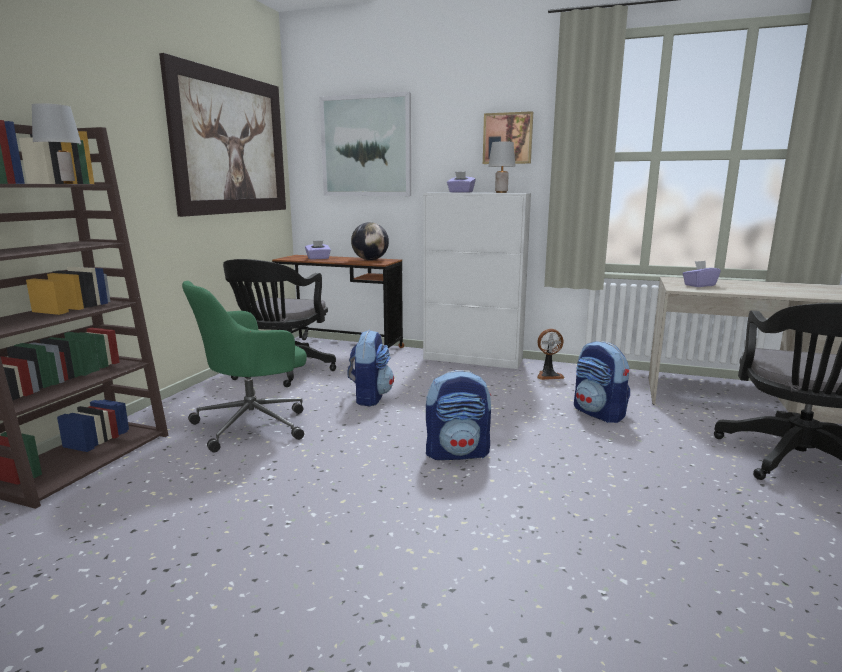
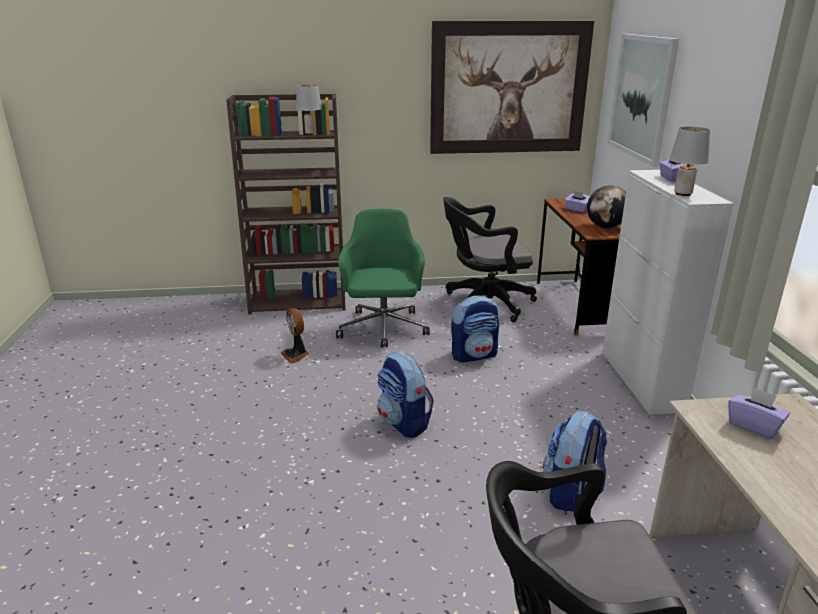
camera: 65 degrees right, 10 degrees up
(254, 424) = (383, 329): green office chair -> green office chair turned 60 degrees clockwise
(508, 138) = (737, 120): picture -> none
(548, 375) = (655, 440): fan -> fan (296, 355)

